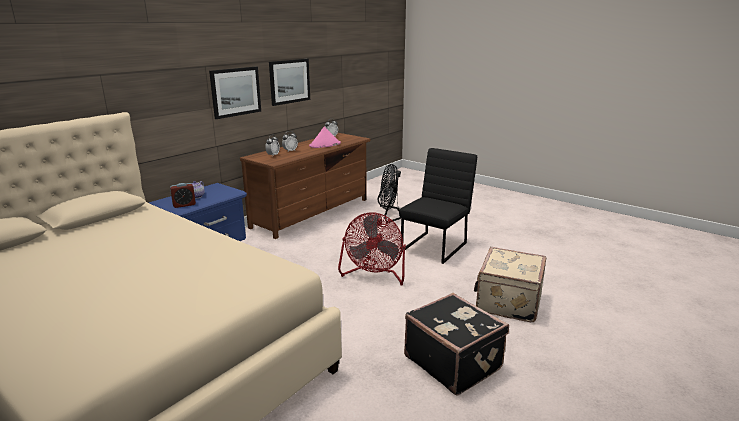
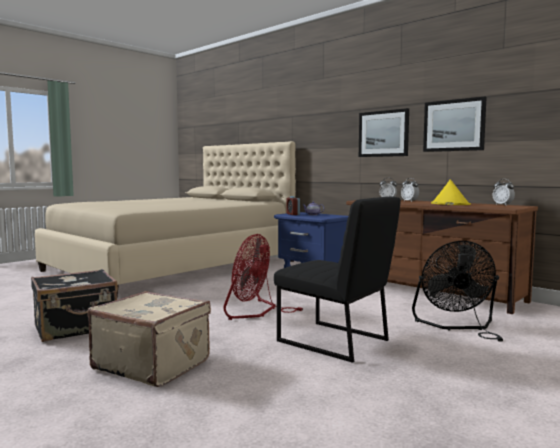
camera: 95 degrees right, 15 degrees down
(325, 145) = (450, 204): pink hat -> yellow hat

